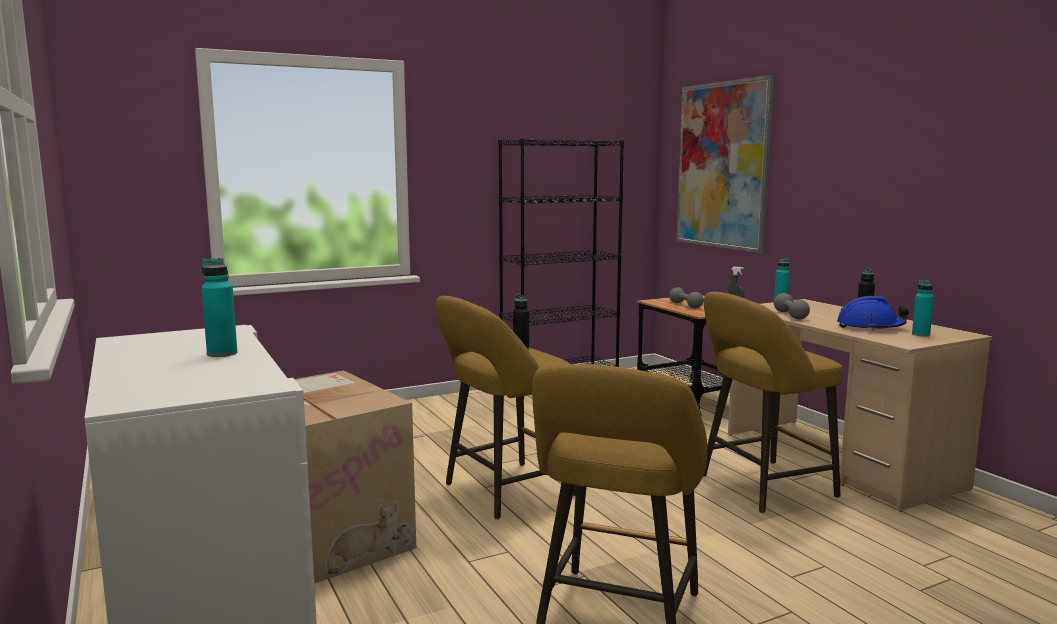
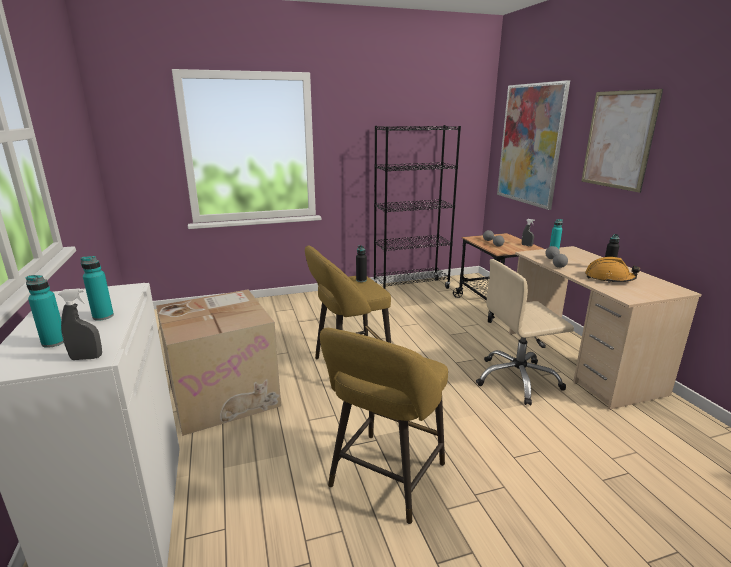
camera: 10 degrees right, 10 degrees up
(248, 386) = (86, 358): none -> grey spray bottle
(761, 487) = (517, 380): yellow stool -> beige office chair
(850, 147) = (618, 140): none -> picture
(870, 327) = (609, 278): blue hard hat -> orange hard hat
(920, 334) = (644, 289): turquoise bottle -> turquoise bottle (54, 342)

